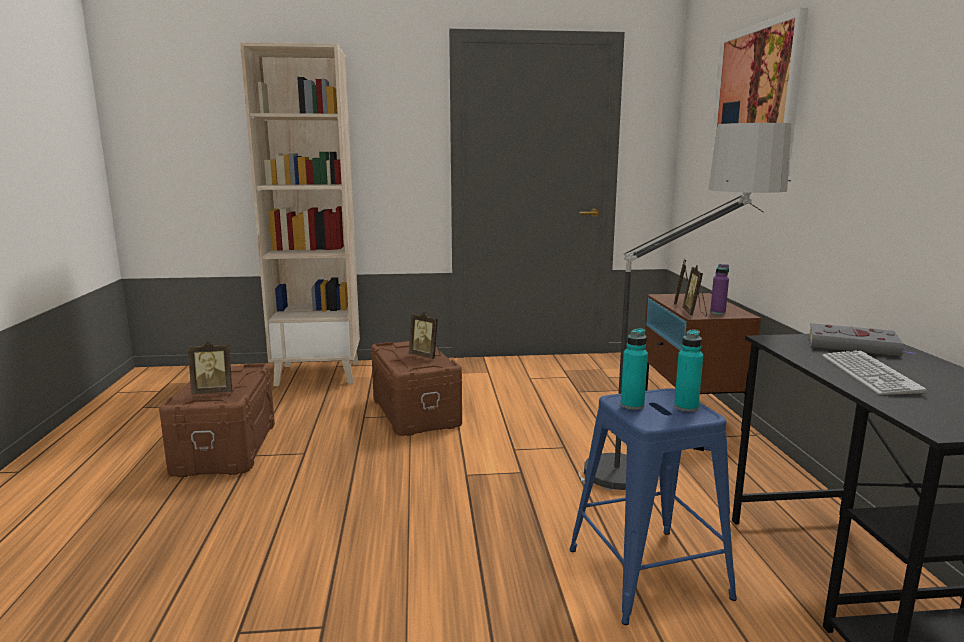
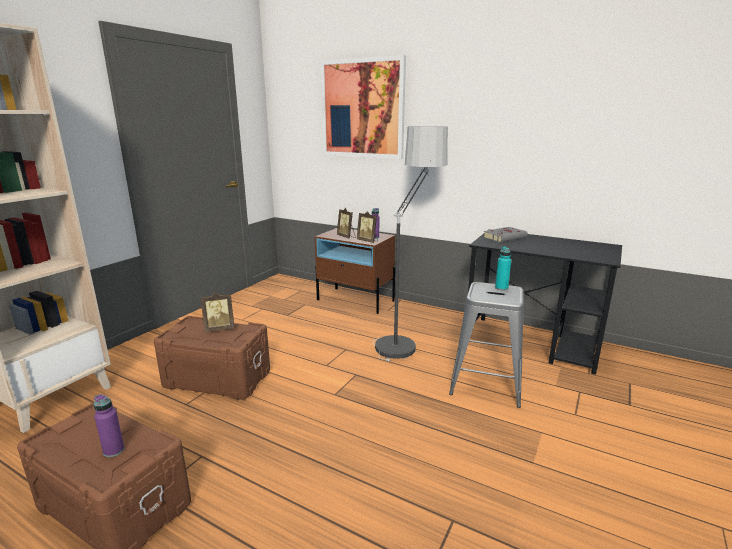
camera: 55 degrees left, 5 degrees up
(214, 392) = (114, 450): picture frame -> purple bottle
(632, 405) = (488, 296): turquoise bottle -> none
(649, 574) = (486, 382): blue stool -> grey stool
(869, 374) = (543, 247): keyboard -> none

